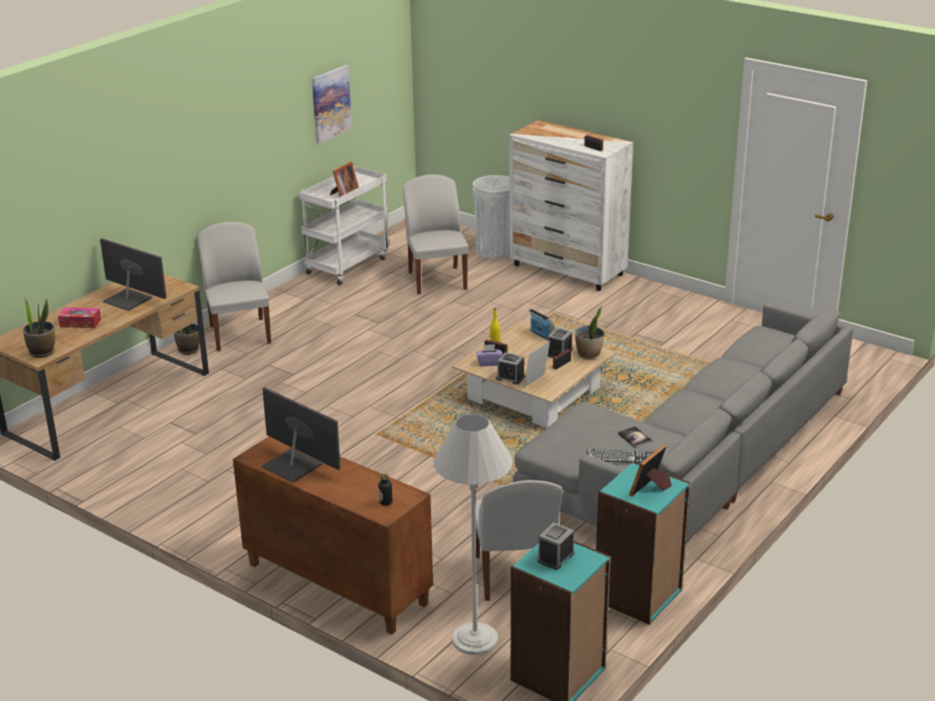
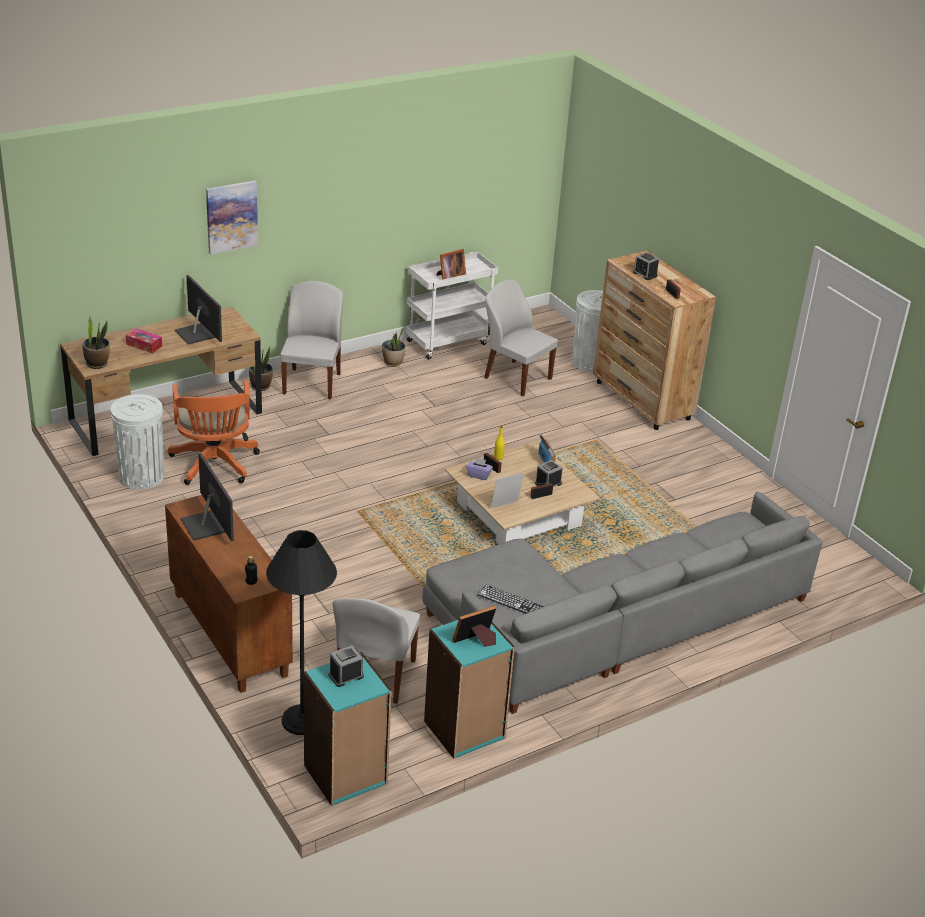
camera: 20 degrees right, 5 degrees up
(125, 465) = (142, 476): none -> white trash can
(197, 434) = (214, 466): none -> orange office chair
(330, 103) = (459, 190): picture -> picture (231, 216)
(437, 280) = (516, 377): white chair -> white chair turned 60 degrees counterclockwise
(475, 639) = (302, 720): white floor lamp -> black floor lamp
(510, 378) = (486, 495): alarm clock -> alarm clock (645, 274)
(568, 270) = (642, 401): white dresser -> brown dresser
(589, 354) = (573, 493): potted plant -> potted plant (393, 363)
(635, 438) = (536, 587): book -> none

